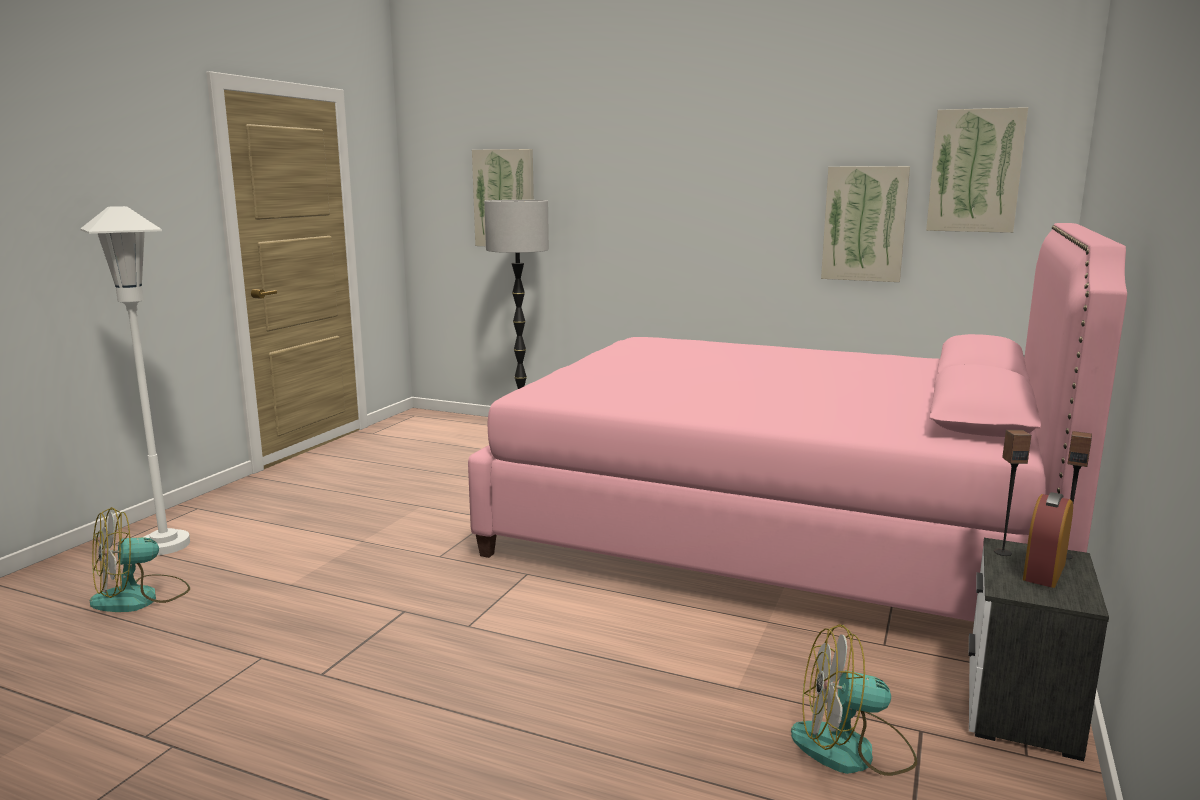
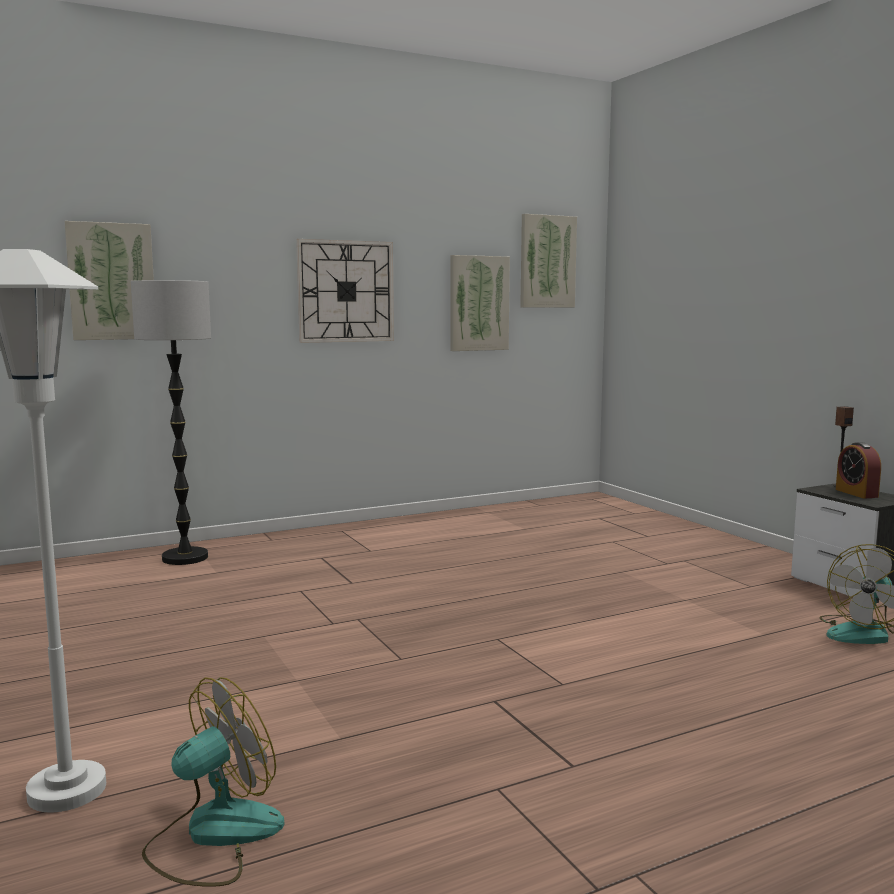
camera: 50 degrees left, 5 degrees down
(140, 597) = (214, 835): fan -> fan turned 135 degrees counterclockwise
(702, 208) = (346, 291): none -> wall clock
(775, 528) = (551, 554): pink bed -> none
(1002, 552) = (822, 491): speaker -> none

